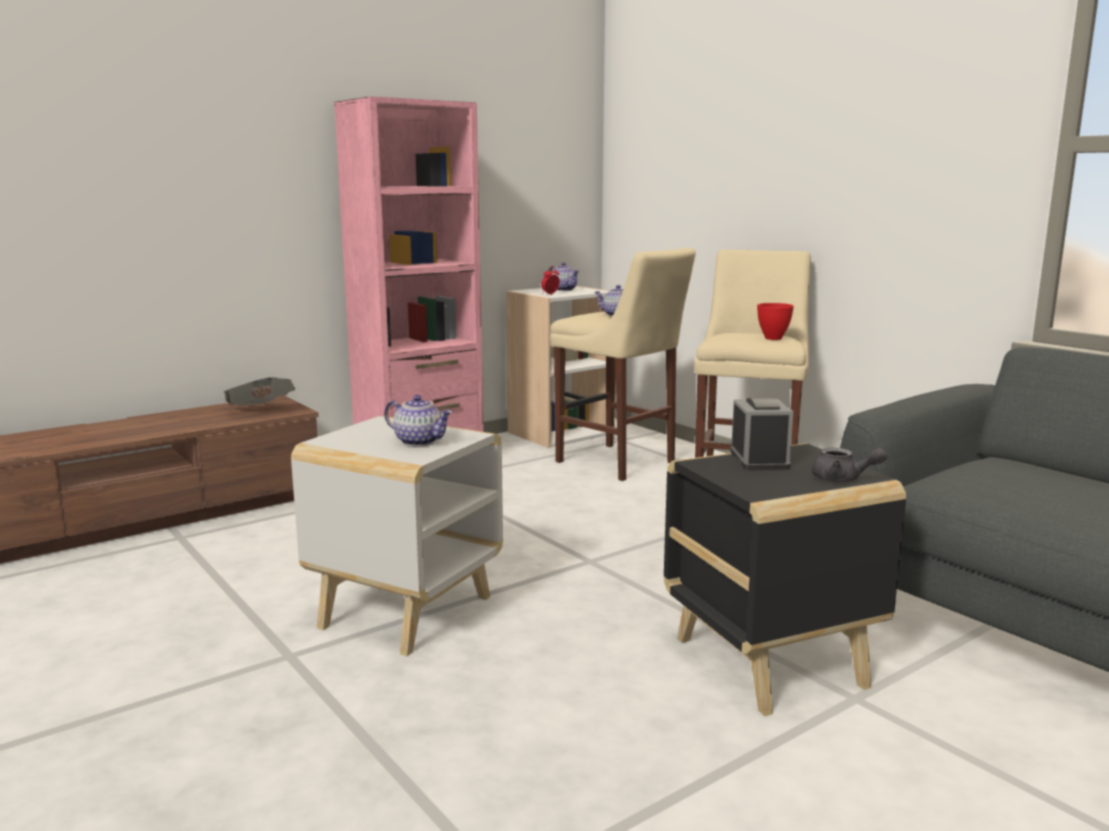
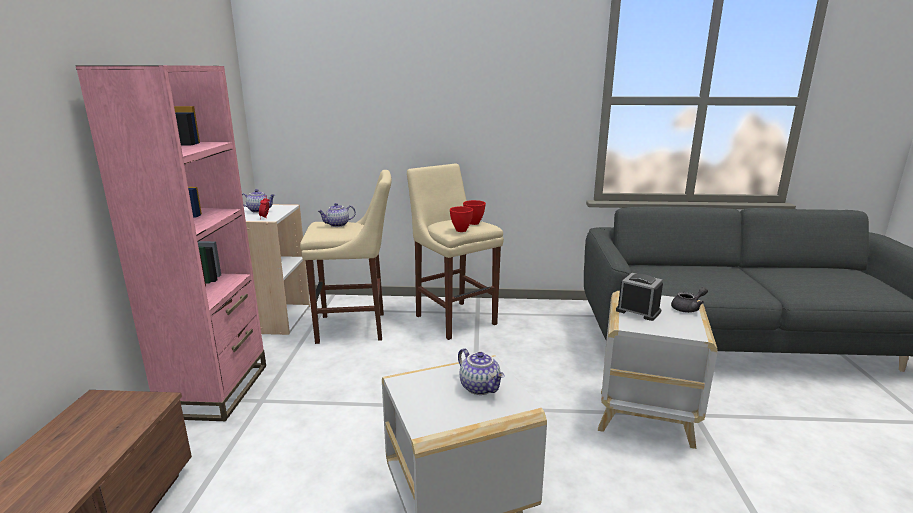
camera: 50 degrees left, 5 degrees up
(261, 411) = (115, 419): newspaper -> none
(420, 441) = (480, 387): teapot -> teapot turned 75 degrees clockwise
(732, 340) = (461, 230): none -> red bowl
(766, 660) = (642, 417): black side table -> white side table

